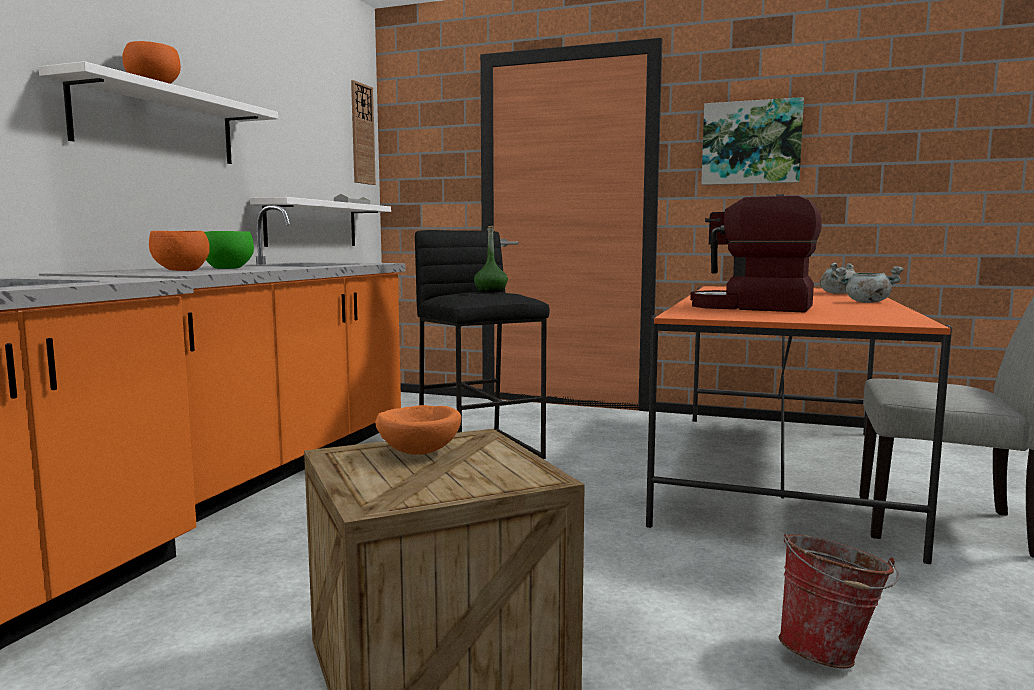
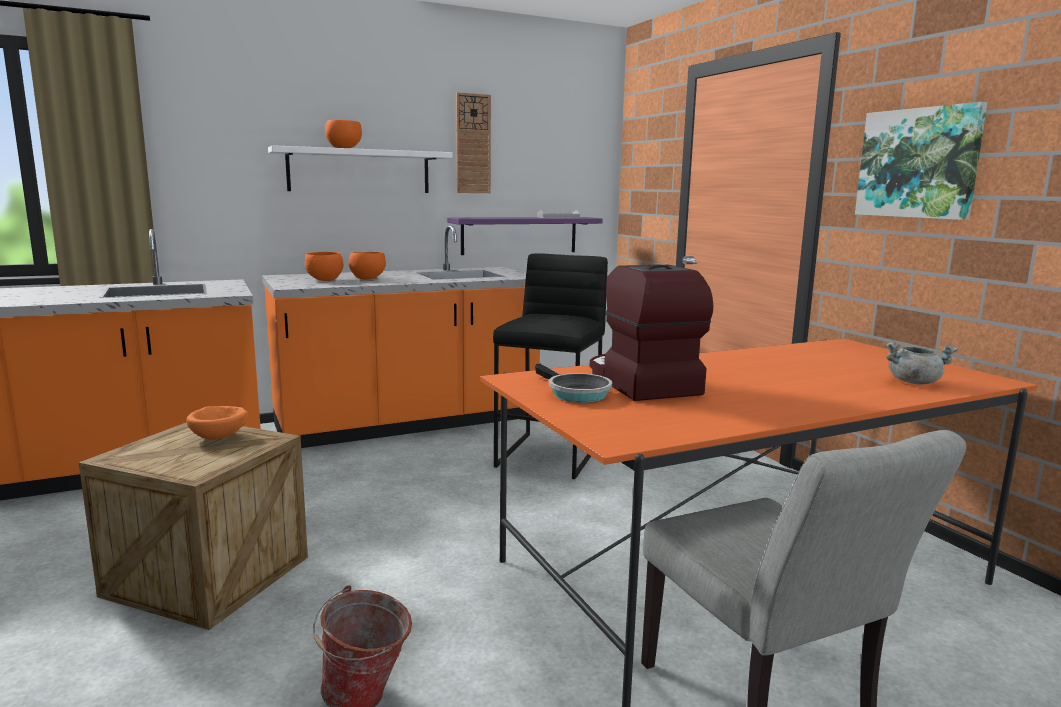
camera: 45 degrees right, 5 degrees up
(226, 268) = (367, 278): green bowl -> orange bowl
(312, 224) = (519, 235): white shelf -> purple shelf
(362, 134) = (595, 150): wall clock -> wall clock (473, 144)
(491, 291) = (551, 317): green bottle -> none
(761, 314) = (575, 393): none -> frying pan
(866, 302) = (819, 404): grey cooking pot -> none

